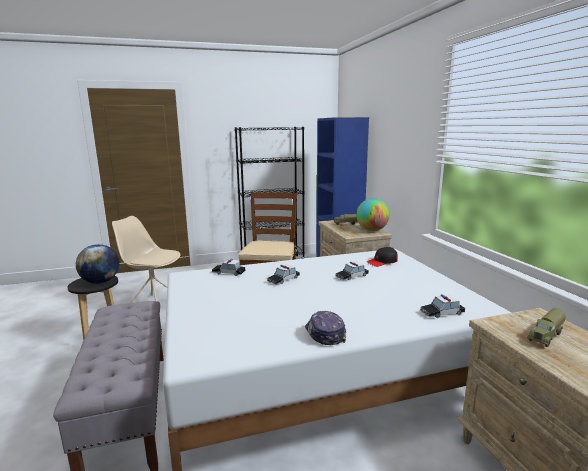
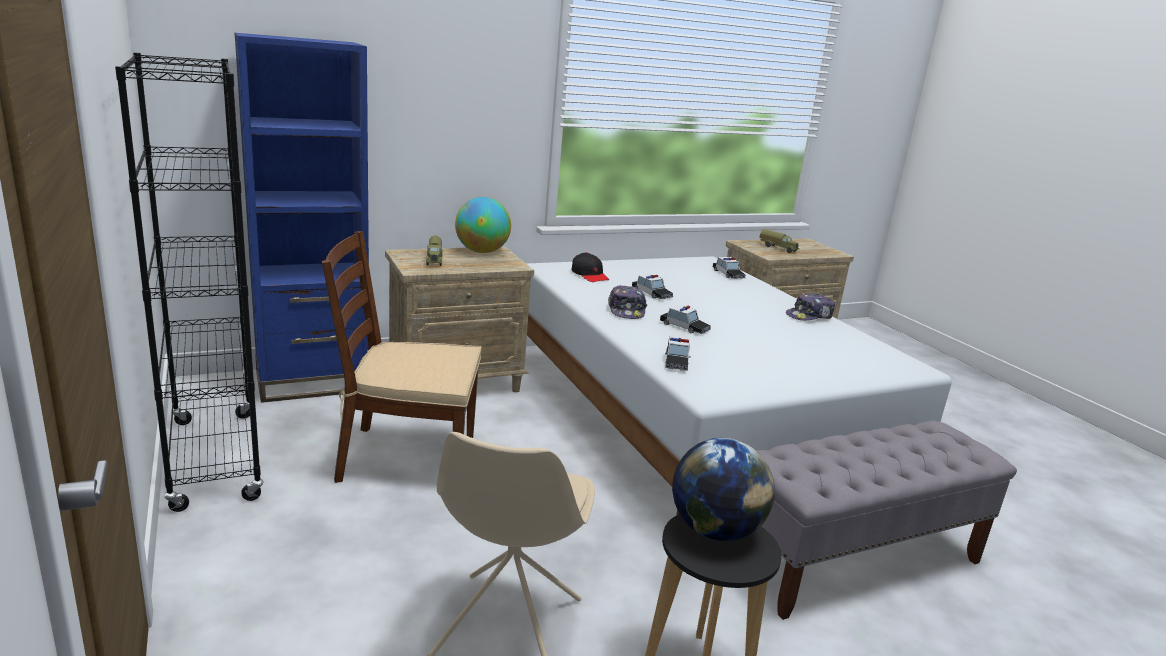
camera: 100 degrees left, 5 degrees up
(311, 267) = (626, 310): none -> cap

